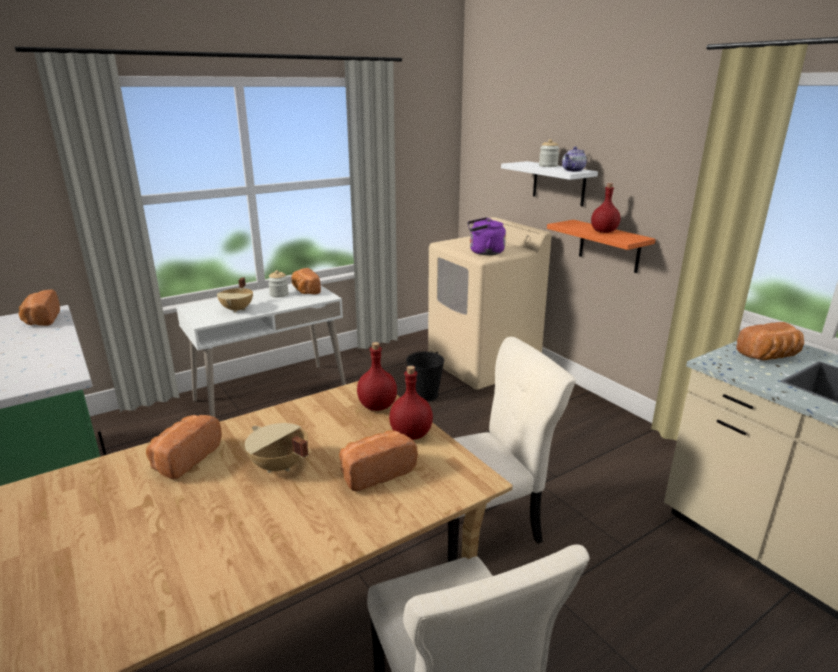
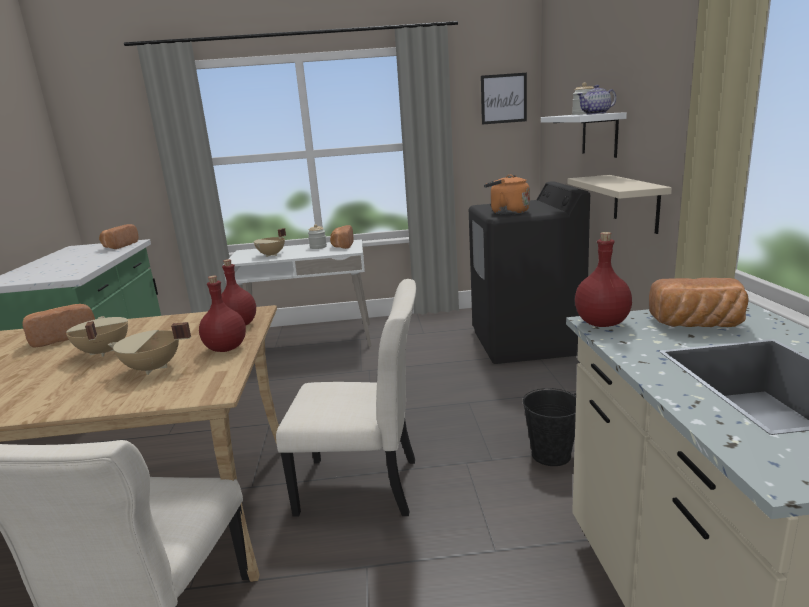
camera: 30 degrees right, 5 degrees down
(375, 472) = (153, 369): bread -> beige cooking pot
(425, 395) = (437, 360): black bucket -> black bucket (551, 455)
(433, 134) = (503, 98): none -> picture
(483, 364) = (525, 342): beige washing machine -> black washing machine
(484, 252) = (507, 212): purple kettle -> orange kettle
(603, 231) = (617, 182): red bottle -> red bottle (601, 323)
(609, 246) = (636, 203): orange shelf -> beige shelf

